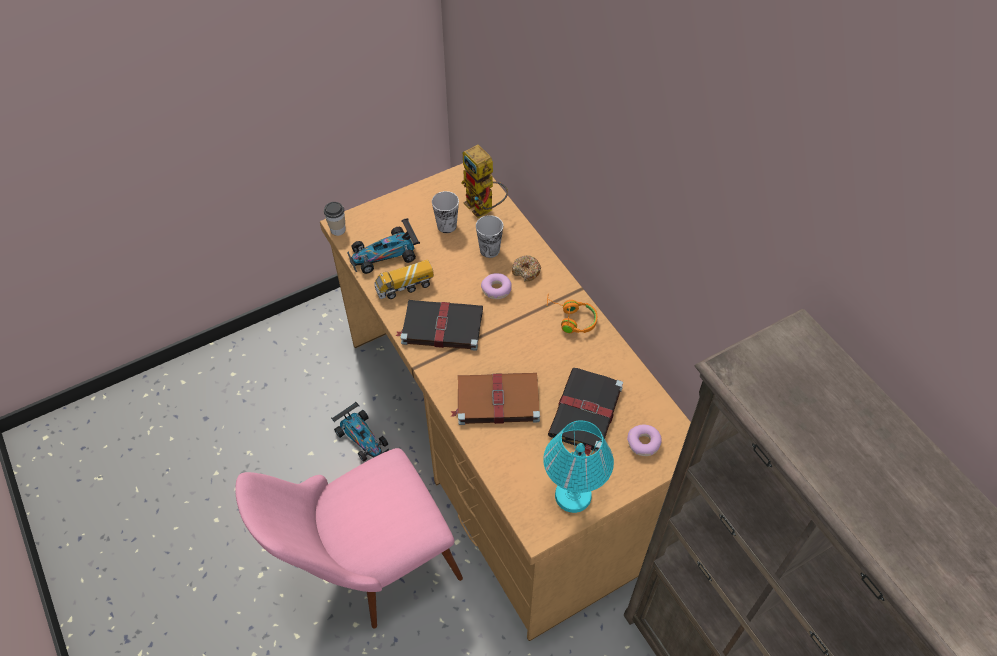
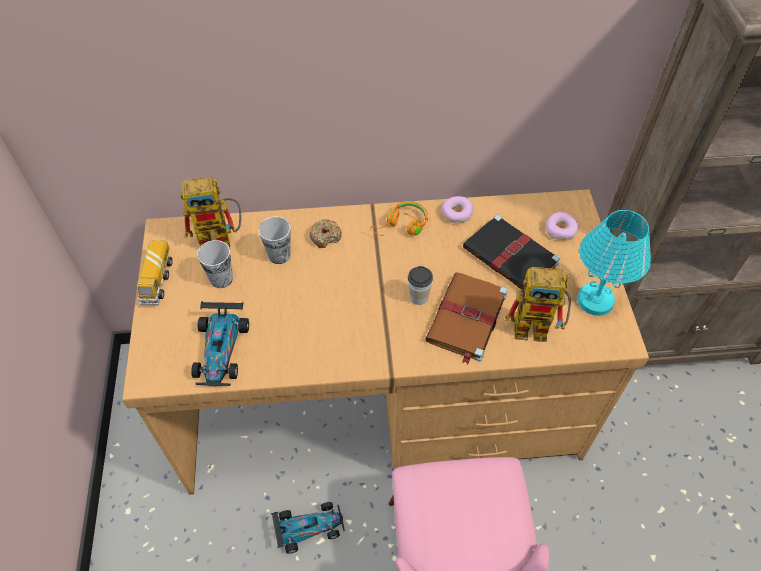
camera: 65 degrees left, 0 degrees up
(338, 229) = (150, 384): cup -> cup (418, 297)
(405, 287) = (279, 346): toy truck -> toy truck (157, 281)
(440, 326) = (351, 332): black book -> none
(496, 289) = (333, 268): donut -> donut (457, 213)
(516, 457) = (538, 328): none -> toy robot

